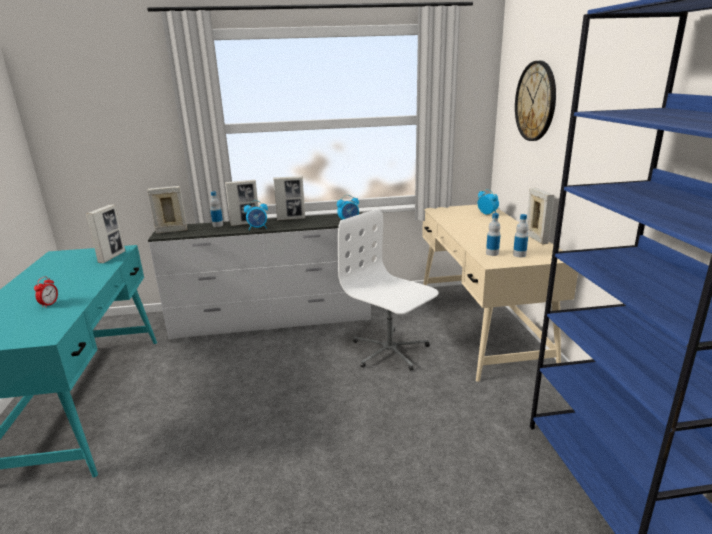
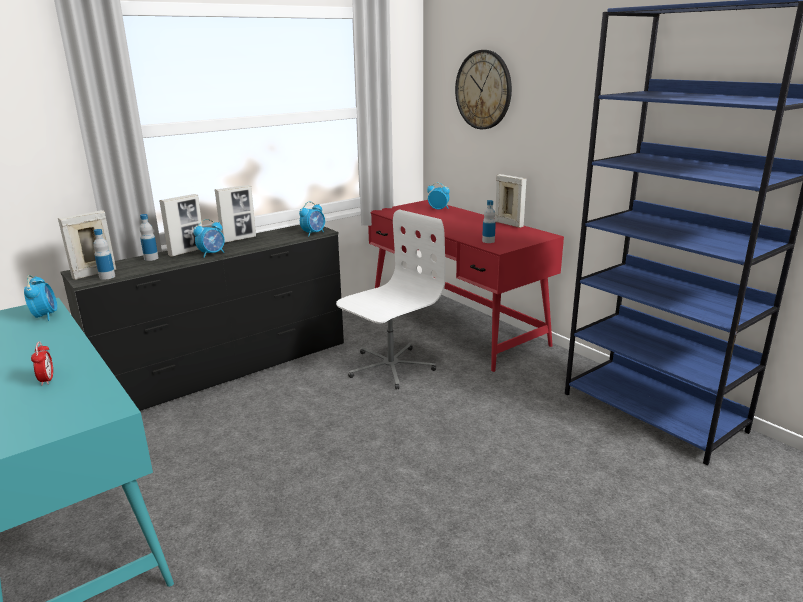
camera: 30 degrees left, 0 degrees up
(112, 257) = (45, 316): picture frame -> alarm clock
(273, 320) = (228, 370): white dresser -> black dresser
(389, 351) = (390, 367): white office chair -> white office chair turned 120 degrees clockwise
(480, 327) = (456, 326): beige desk -> red desk
(519, 255) = (512, 239): bottle -> bottle (107, 276)

